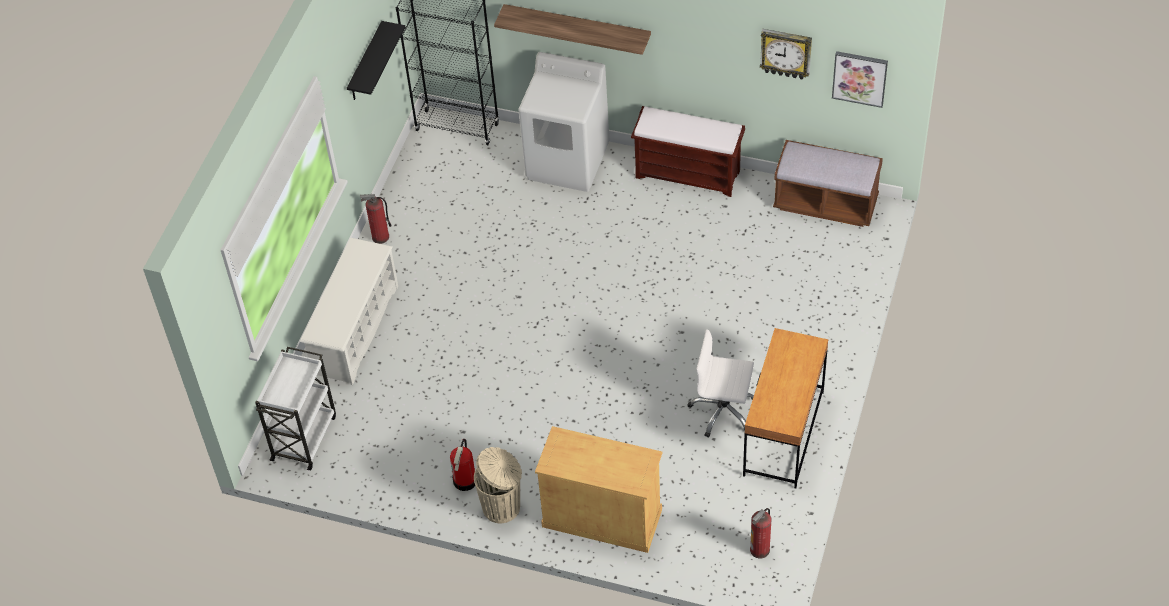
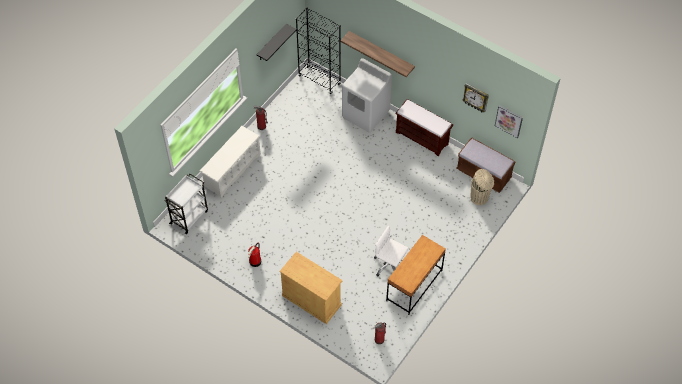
camera: 15 degrees right, 5 degrees up
(502, 507) = (267, 280): beige trash can -> beige trash can (480, 197)

